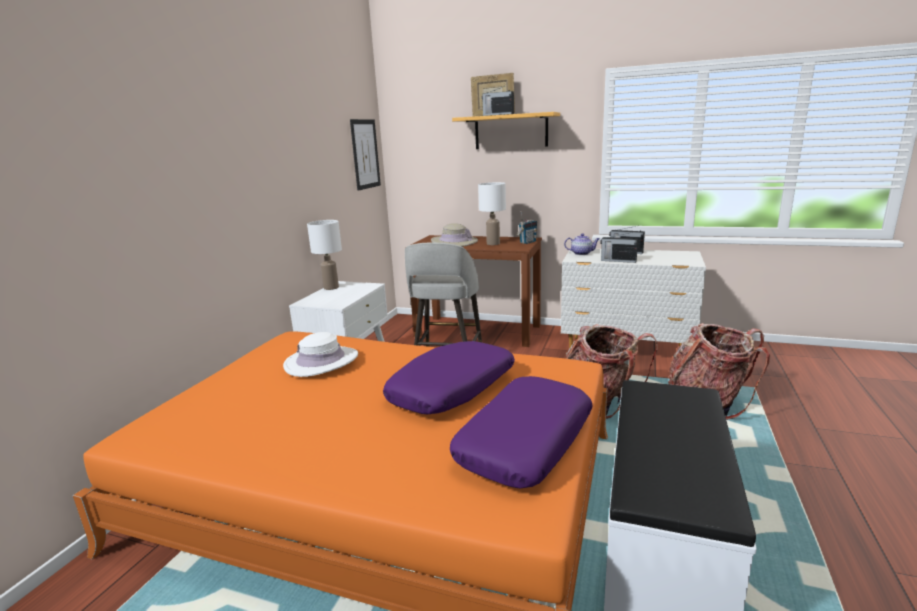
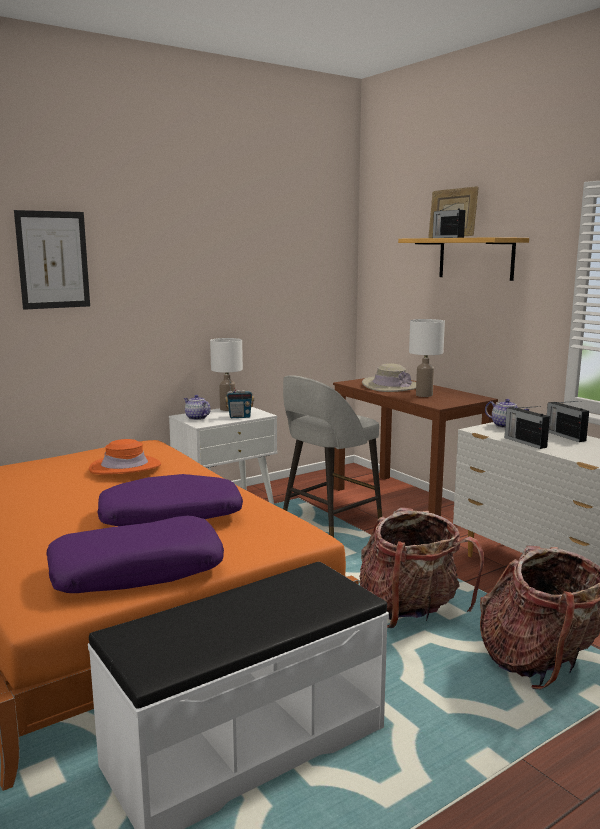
camera: 35 degrees right, 5 degrees down
(321, 301) = (196, 418): none -> teapot
(321, 361) = (125, 467): white hat -> orange hat
(365, 154) = (323, 274): picture -> picture (53, 260)
(527, 242) = (464, 401): radio -> radio (239, 417)

